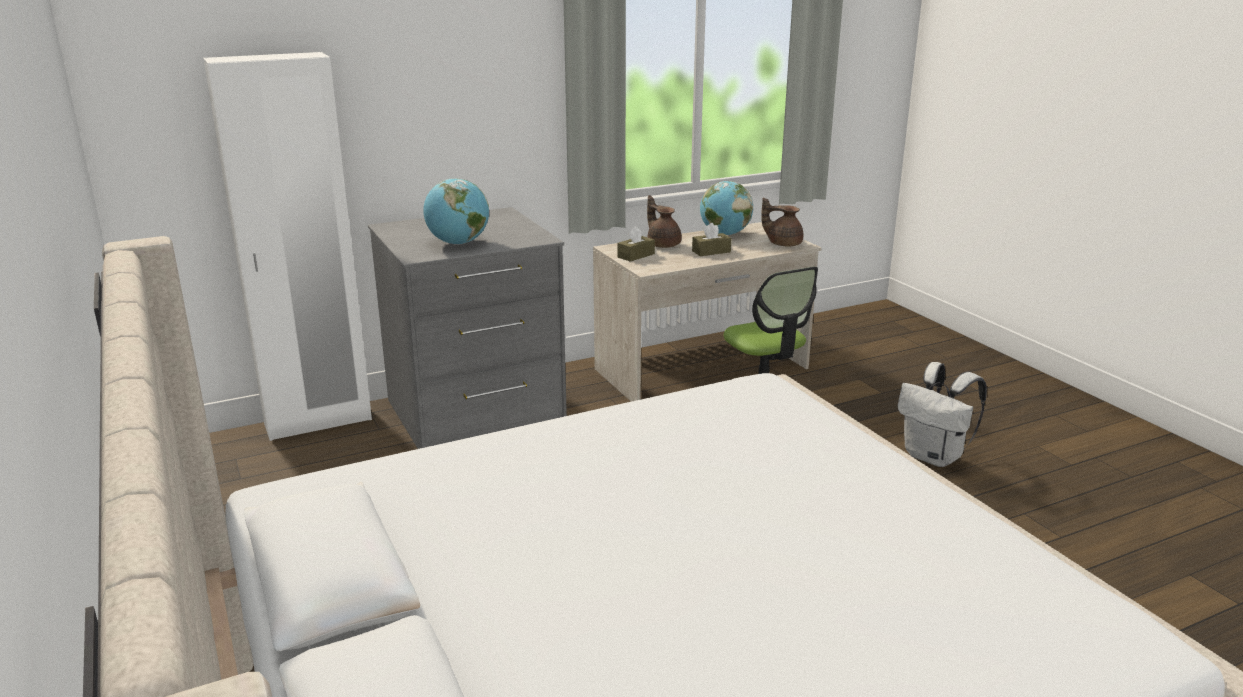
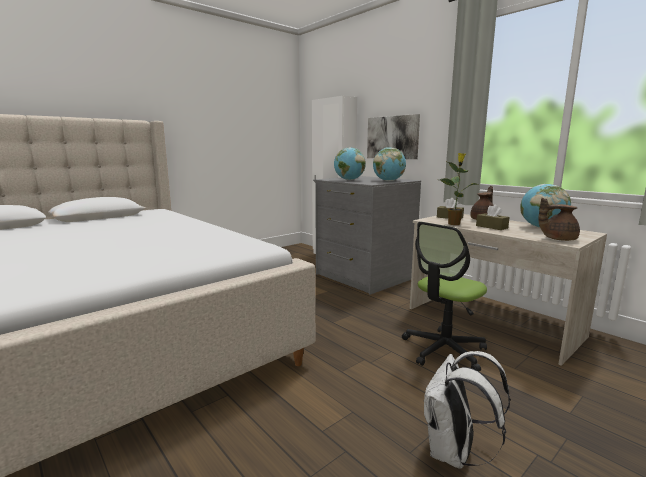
camera: 75 degrees right, 10 degrees down
(432, 136) = (392, 137): none -> picture
(509, 224) = (388, 181): none -> globe
(682, 262) = (454, 224): none -> potted plant
(783, 243) = (557, 239): brown teapot -> brown teapot turned 90 degrees counterclockwise

